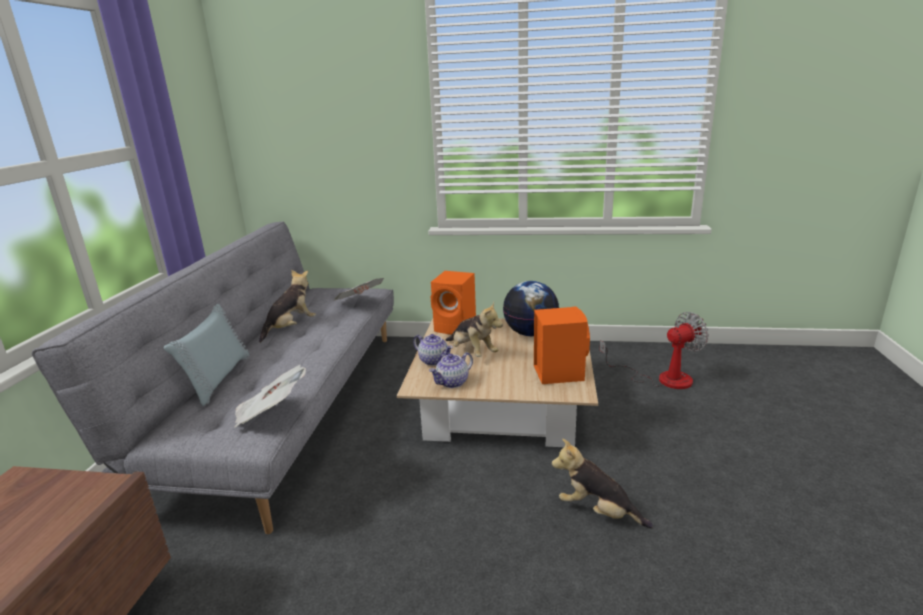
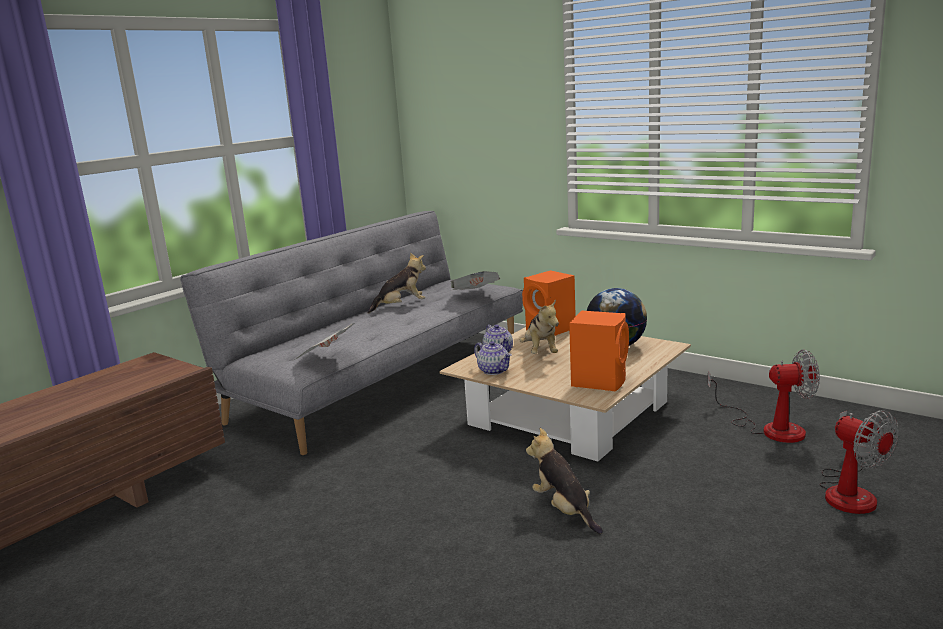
camera: 30 degrees right, 5 degrees down
(218, 379) = (315, 332): blue pillow -> none
(452, 383) = (494, 371): teapot -> teapot turned 120 degrees counterclockwise
(767, 421) = (849, 491): none -> fan

